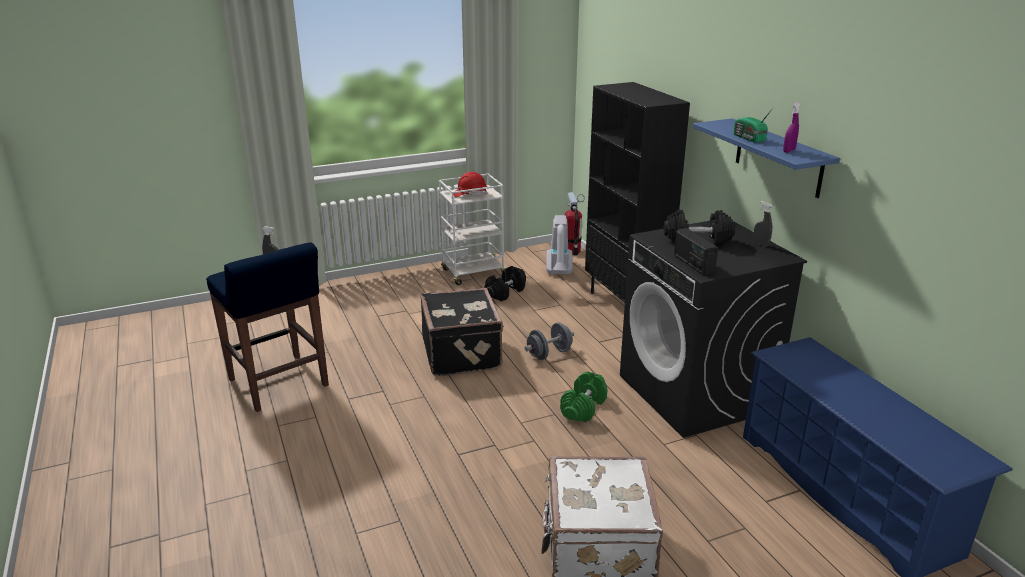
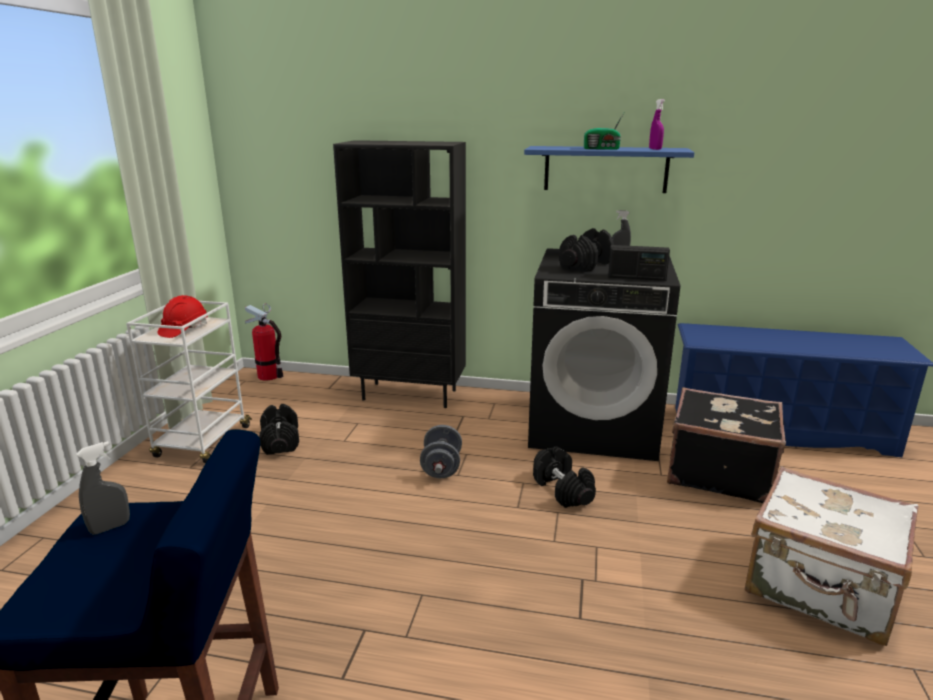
camera: 55 degrees left, 5 degrees down
(463, 353) = (364, 522): black suitcase -> black suitcase (718, 472)
(559, 275) = (301, 400): vacuum cleaner -> none
(583, 408) = (563, 490): green dumbbell -> black dumbbell

